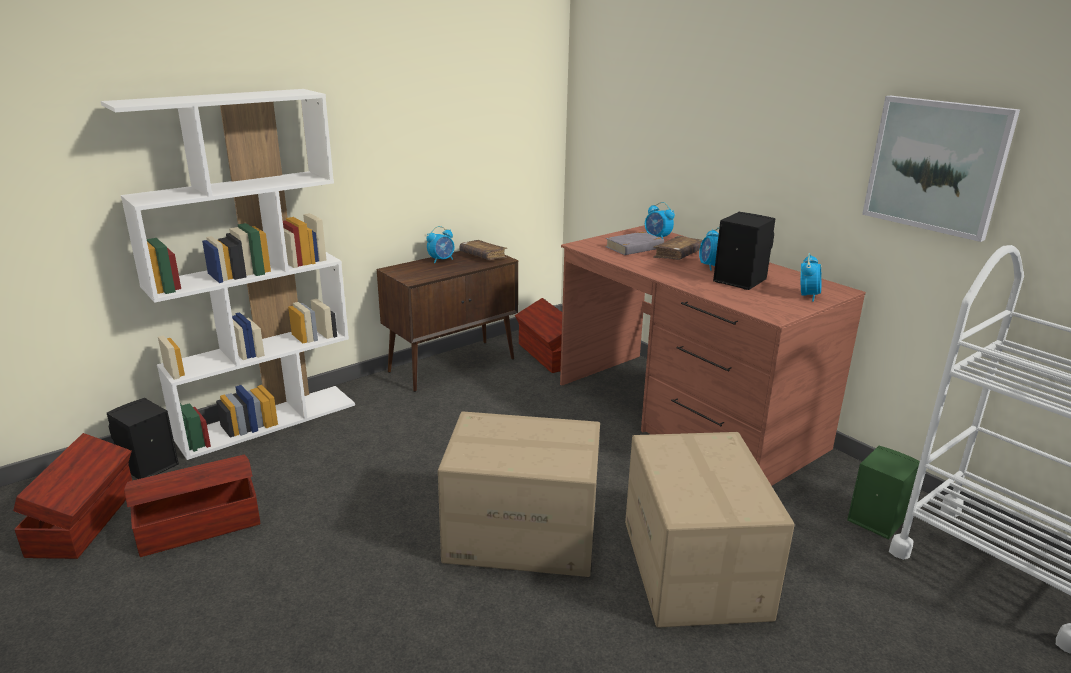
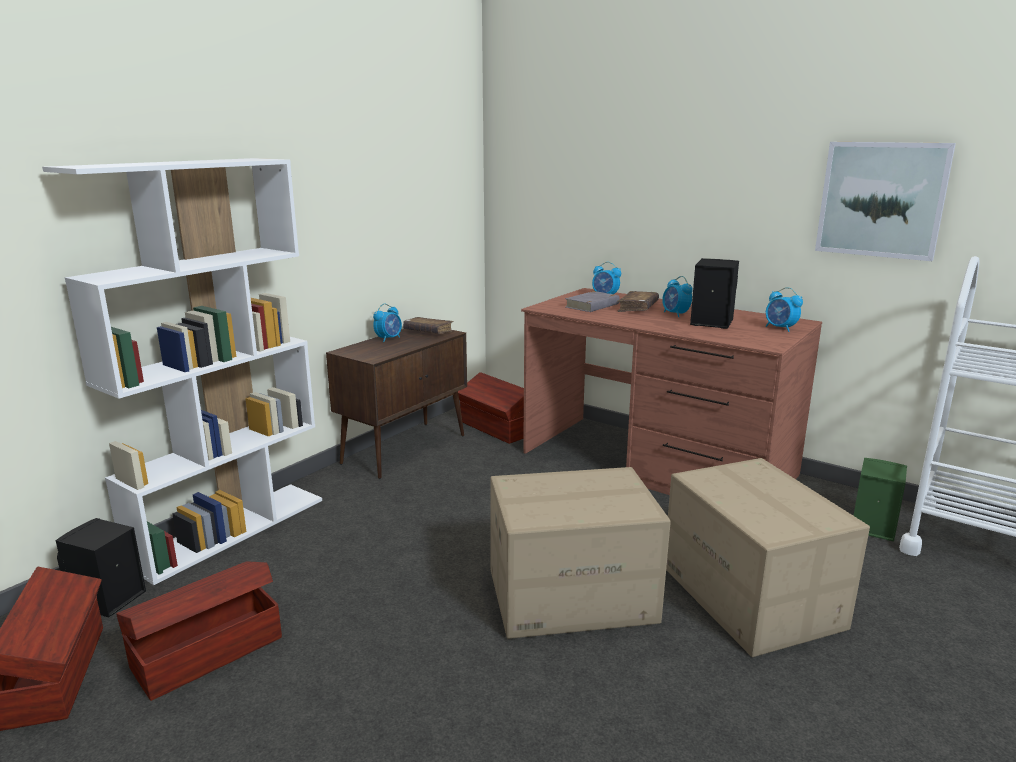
camera: 15 degrees left, 5 degrees down
(808, 296) = (780, 328): alarm clock -> alarm clock turned 135 degrees clockwise

